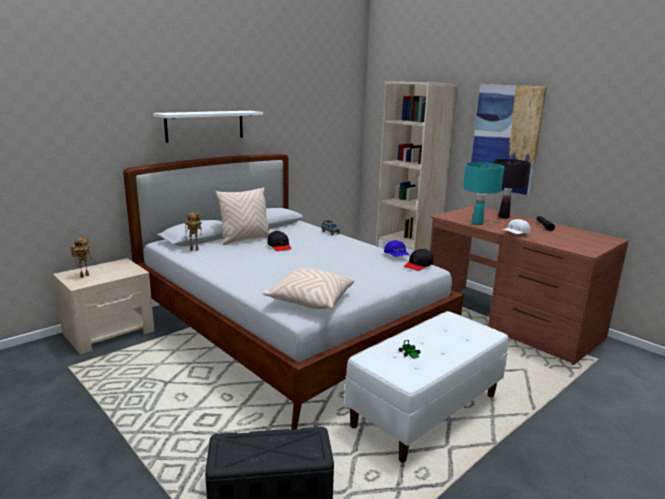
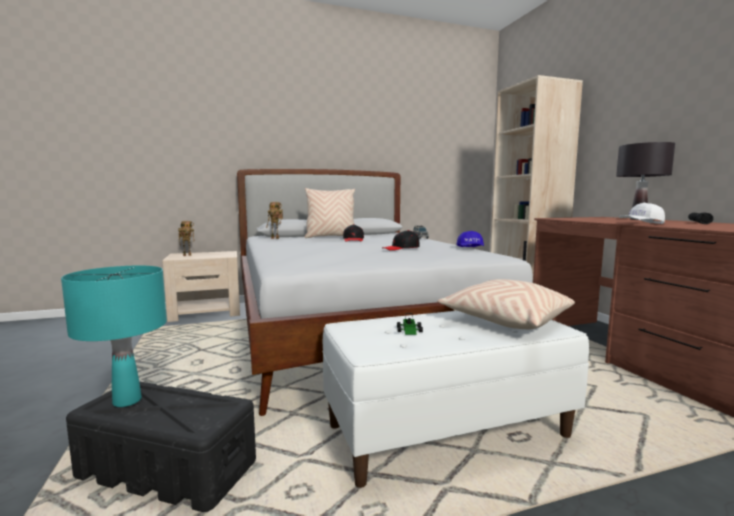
camera: 25 degrees right, 10 degrees down
(205, 125) = (317, 140): white shelf -> none
(310, 300) = (315, 261): beige pillow -> beige pillow (505, 321)
(418, 265) = (488, 253): black cap -> black cap (401, 248)
(477, 223) = (591, 220): turquoise table lamp -> turquoise table lamp (127, 401)
(506, 138) = (643, 127): picture -> none

